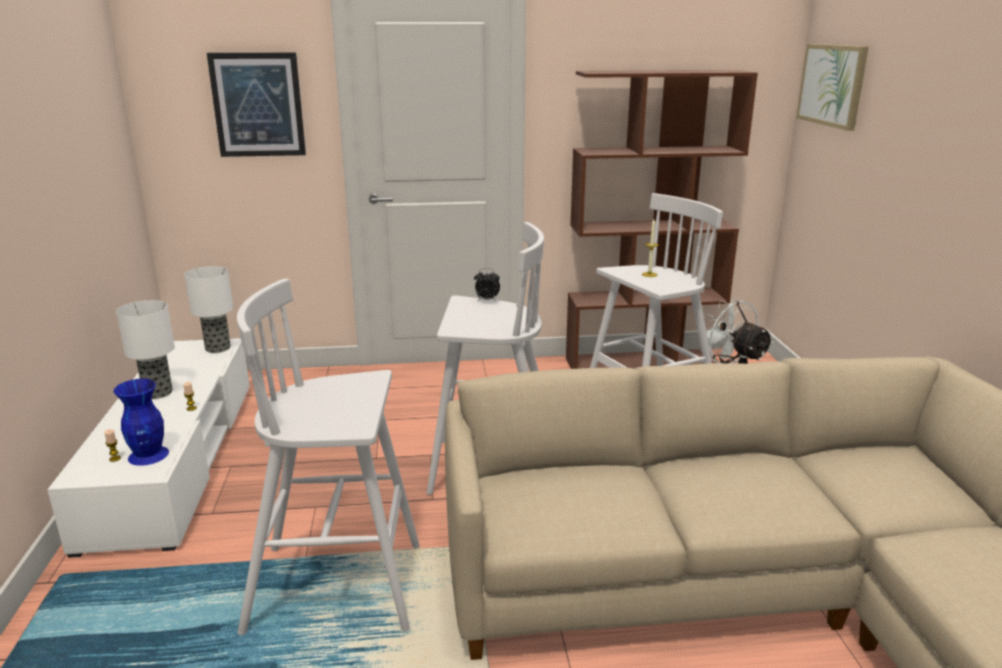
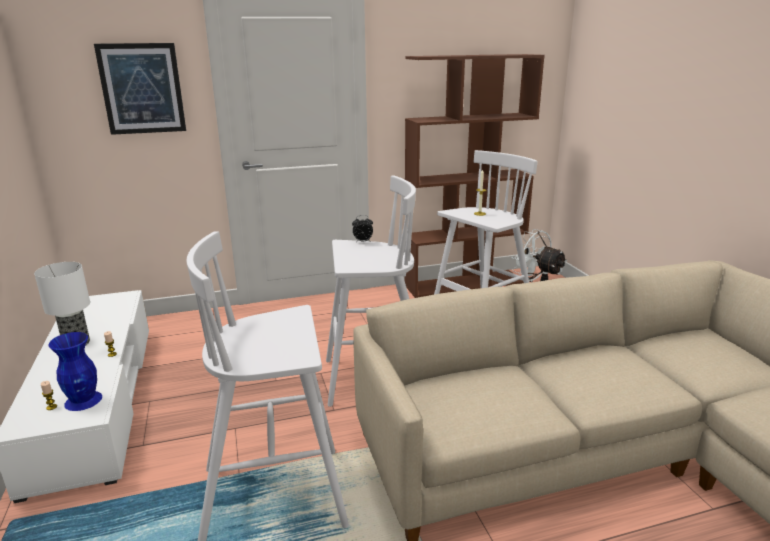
camera: 10 degrees left, 0 degrees up
(218, 348) = (122, 300): table lamp -> none
(832, 85) = (598, 63): picture -> none

